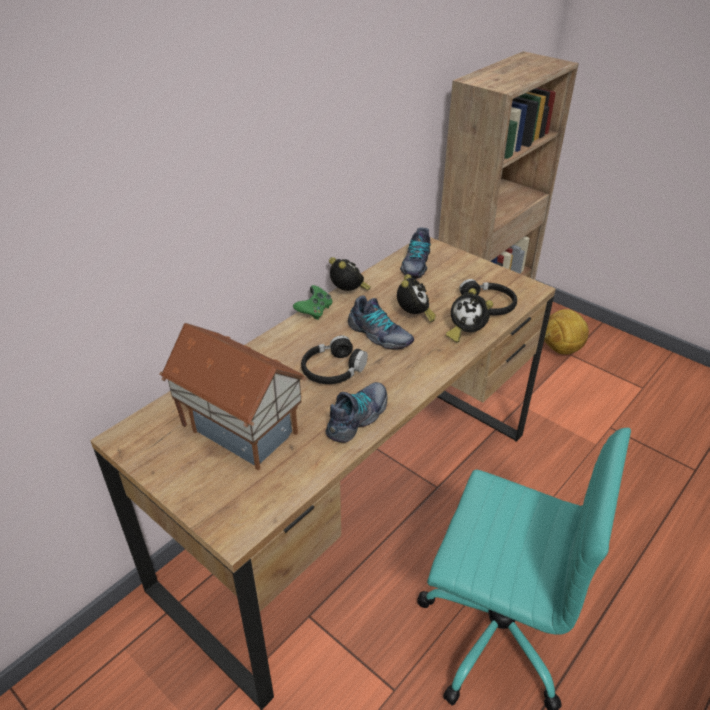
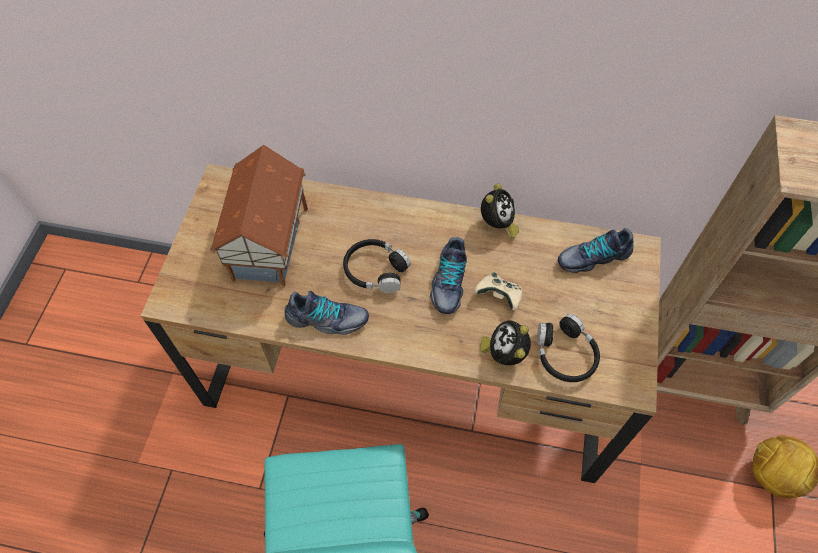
camera: 60 degrees right, 20 degrees up
(314, 311) = (449, 213): green game controller -> none
(414, 316) = (499, 296): alarm clock -> beige game controller

